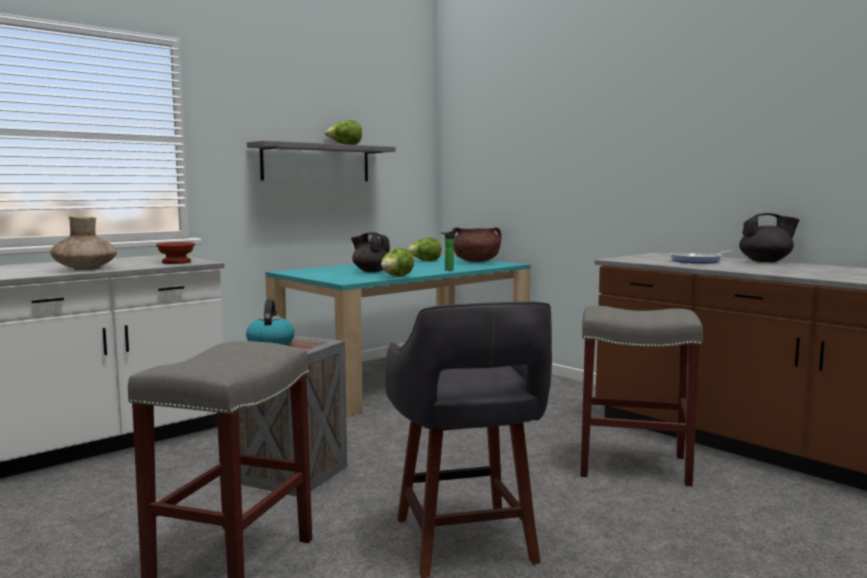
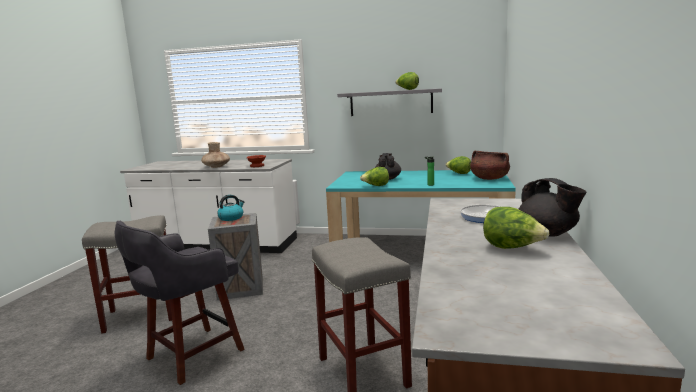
camera: 55 degrees right, 5 degrees up
(792, 267) = (512, 248): none -> lettuce

